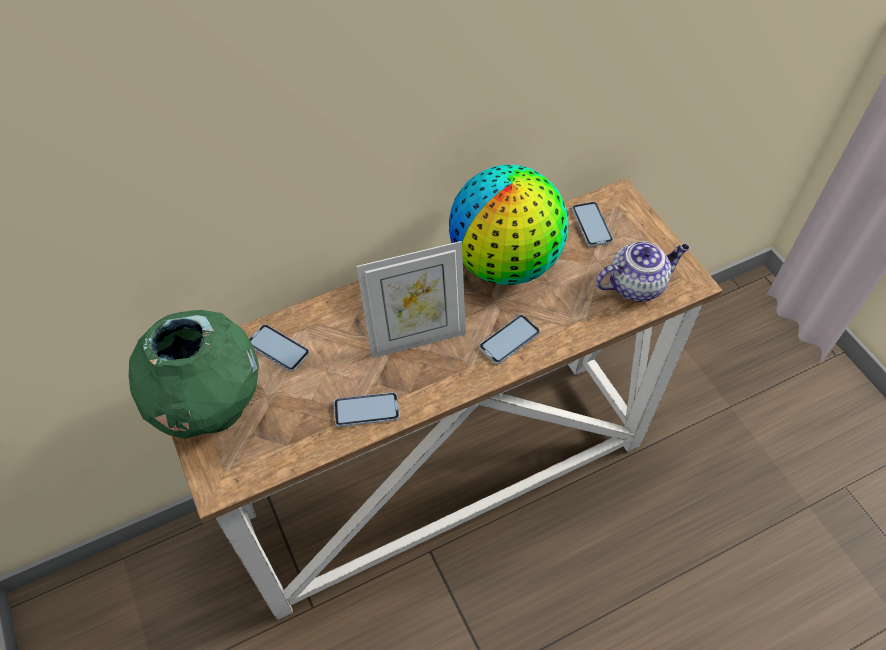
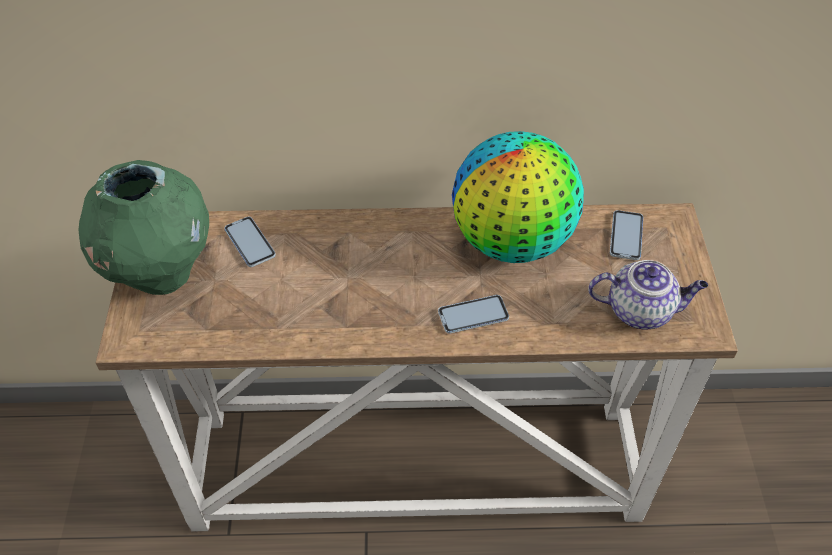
camera: 25 degrees right, 5 degrees down
(366, 410) = (296, 327): phone -> none
(416, 337) = (382, 279): picture frame -> none

